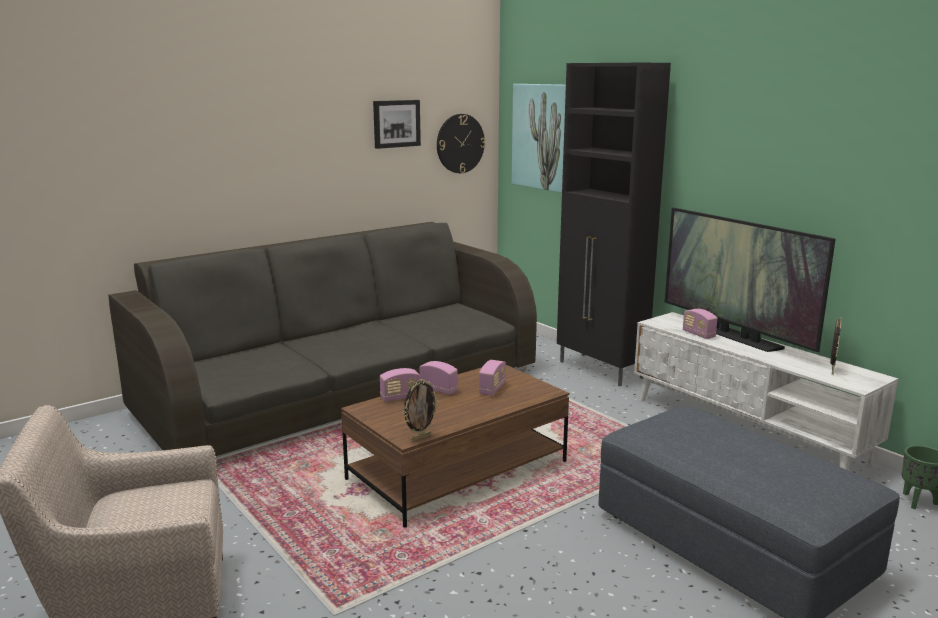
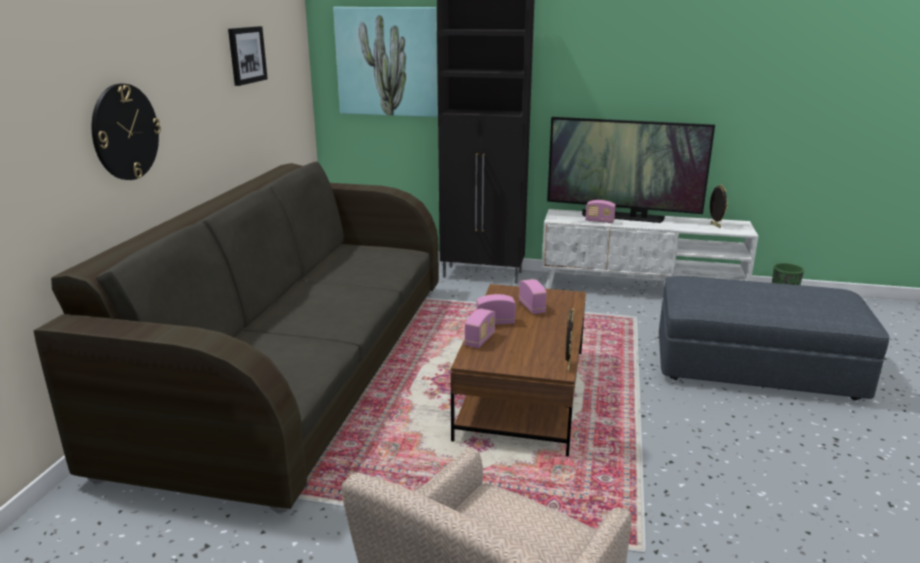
camera: 40 degrees left, 5 degrees up
(460, 143) = (289, 74): wall clock -> wall clock (125, 132)

